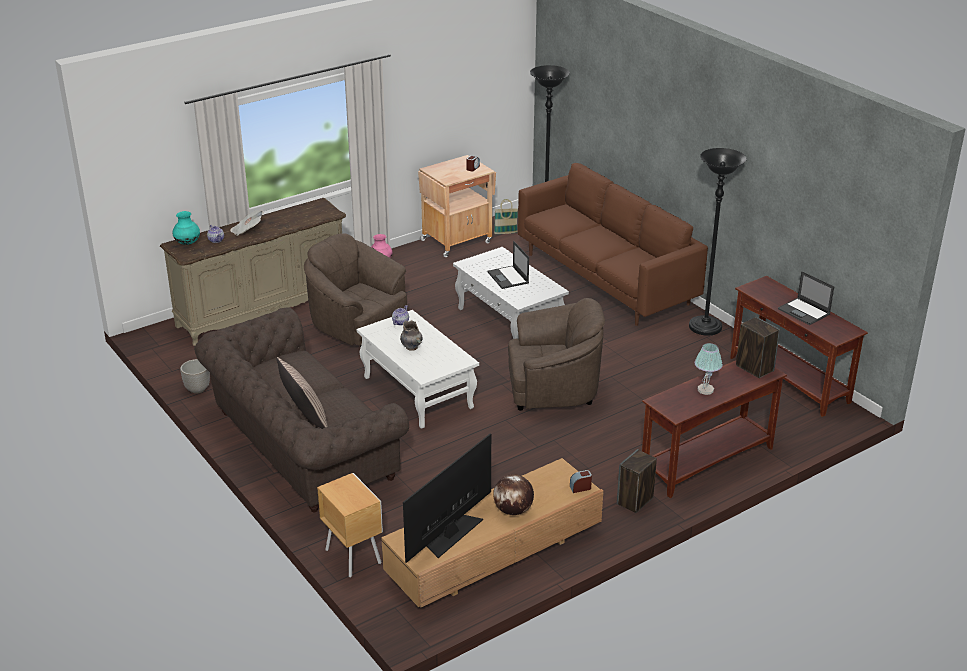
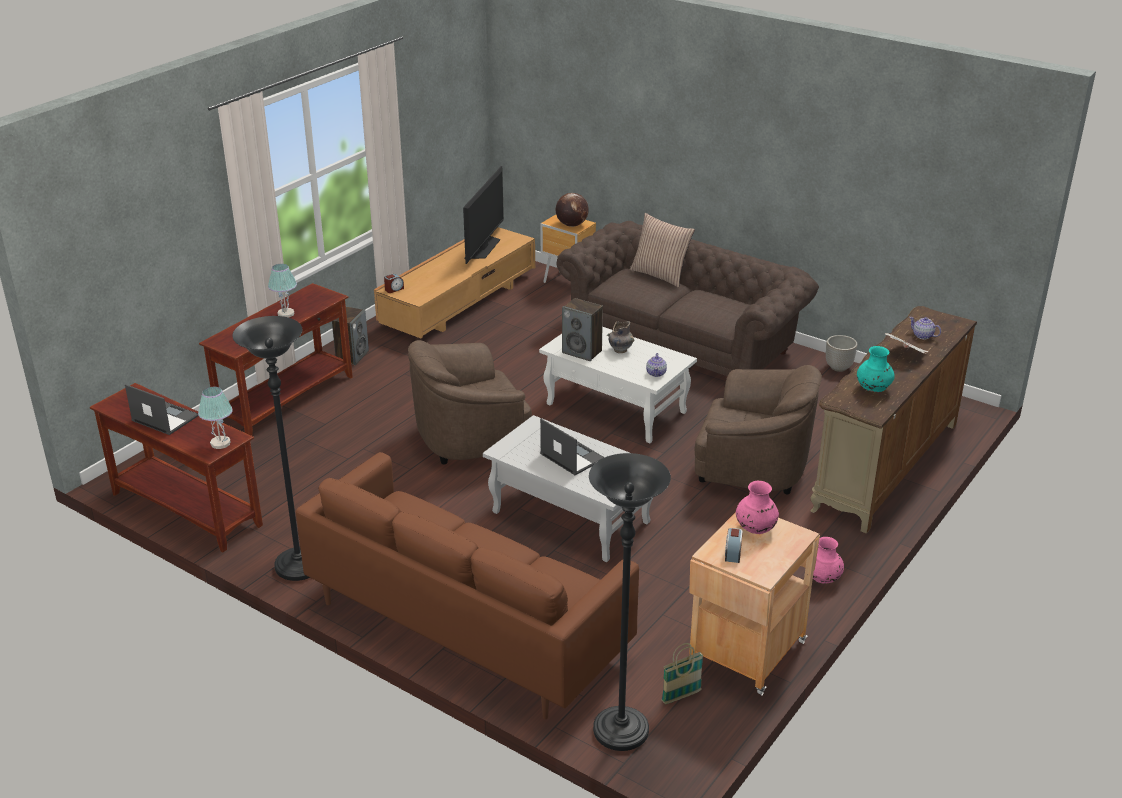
camera: 160 degrees right, 0 degrees up
(187, 243) = (948, 326): turquoise vase -> turquoise vase (873, 389)
(450, 175) = (755, 529): none -> pink vase
(513, 510) = (443, 267): globe -> globe (571, 225)
(754, 368) = (234, 342): speaker -> speaker (582, 352)
(759, 286) = (220, 443): none -> table lamp

